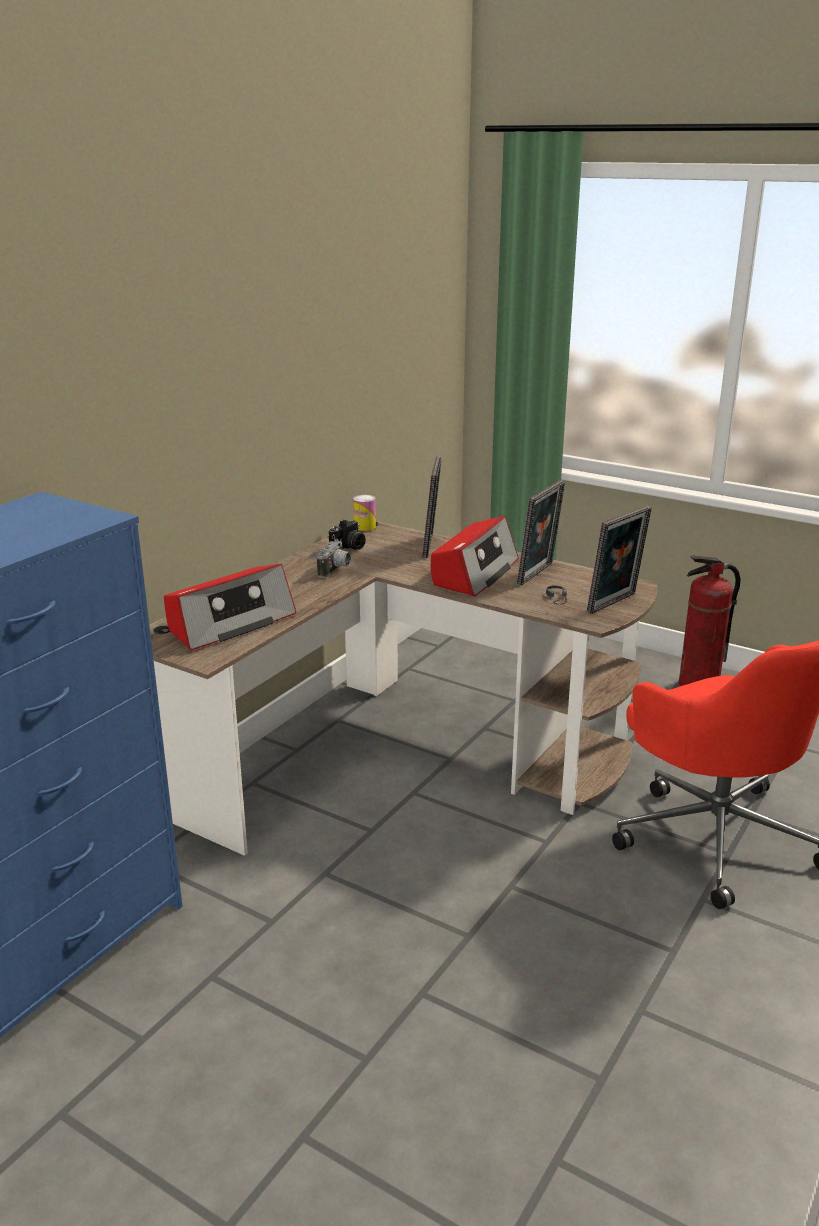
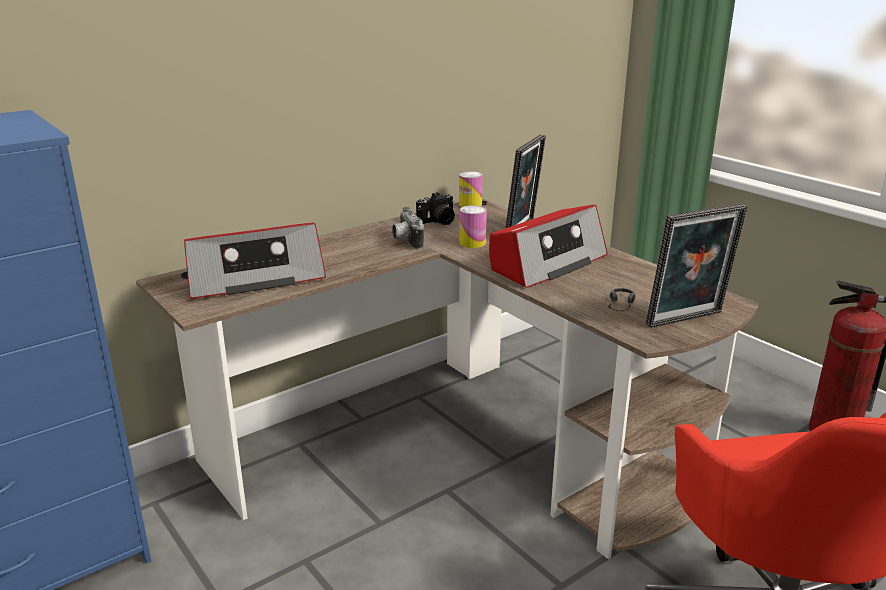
camera: 20 degrees right, 0 degrees up
(336, 570) = (405, 242): camera -> camera turned 120 degrees clockwise
(397, 563) = (472, 243): none -> can
(538, 574) = (618, 274): picture frame -> none

